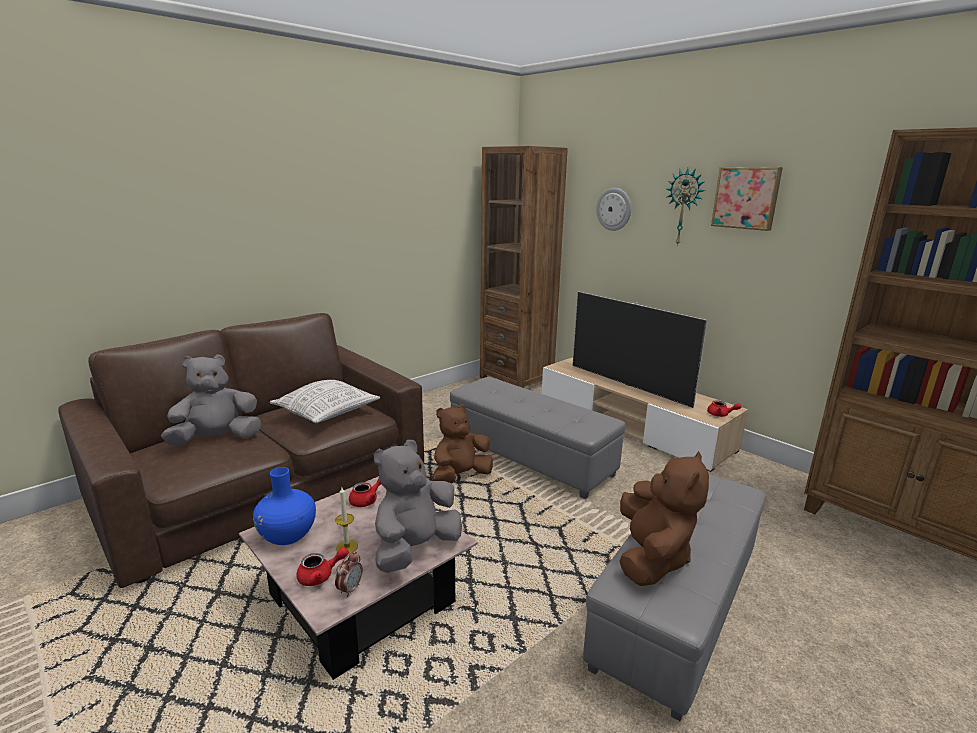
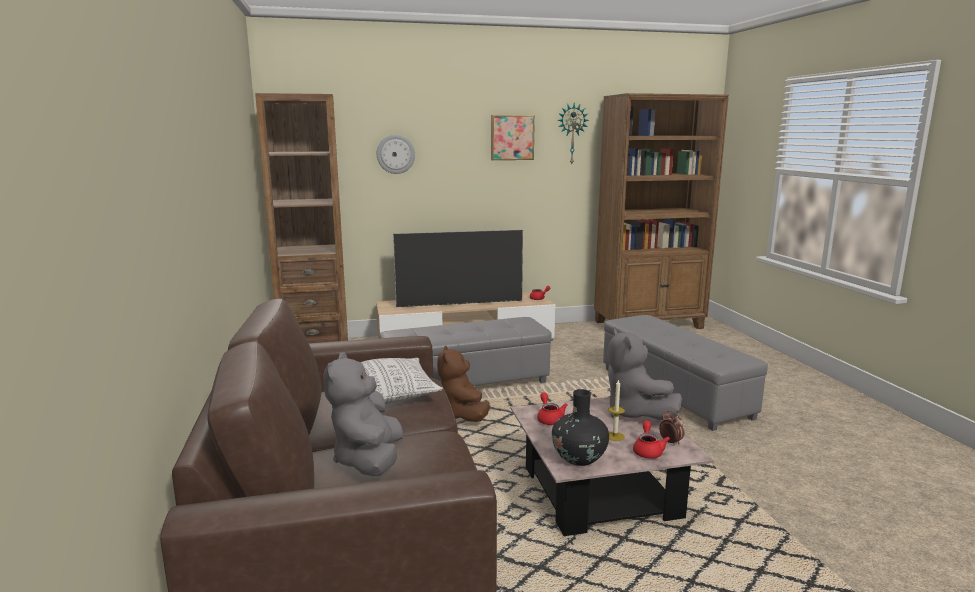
camera: 60 degrees left, 5 degrees down
(287, 535) = (579, 458): blue vase -> black vase
(652, 557) = (697, 351): brown plush toy -> none
(684, 207) = (464, 147): wall clock -> wall clock (572, 134)

